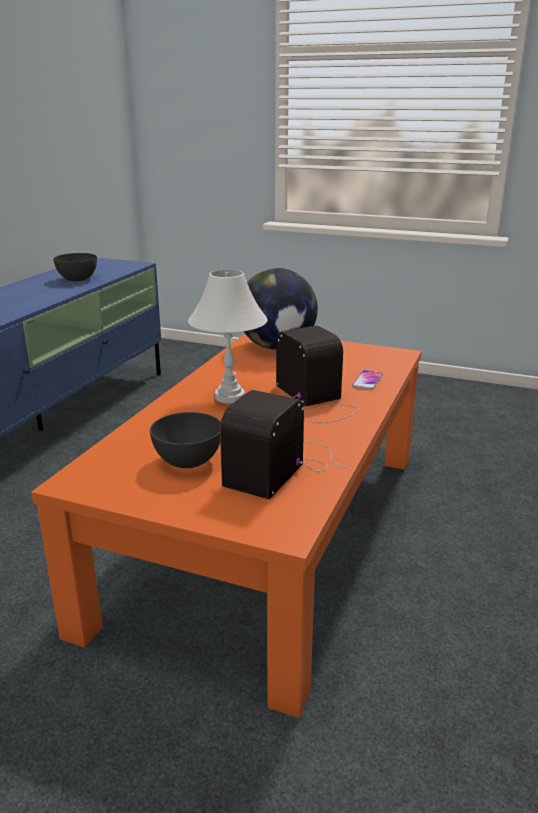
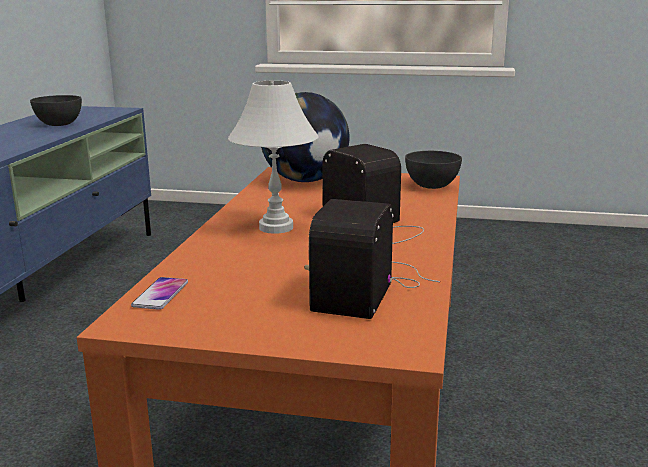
camera: 10 degrees left, 5 degrees down
(188, 461) = (258, 290): grey bowl -> grey bowl (431, 186)
(367, 381) = (419, 204): phone -> phone (160, 294)

